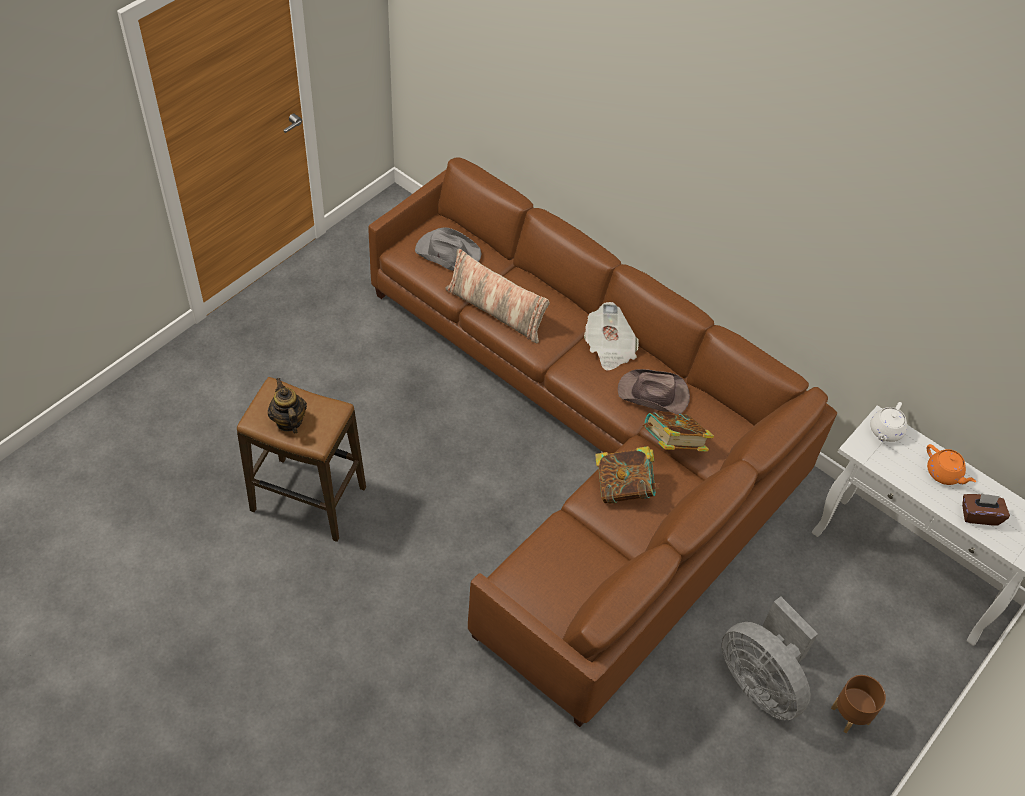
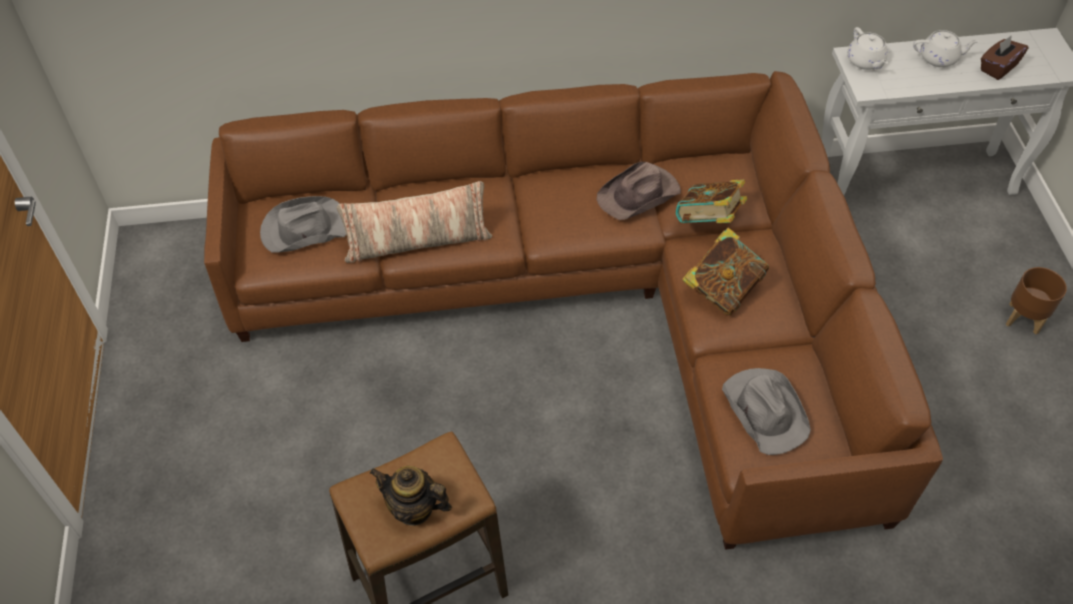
camera: 45 degrees left, 0 degrees up
(551, 568) = (765, 410): none -> grey hat
(610, 347) = (554, 187): newspaper -> none
(760, 681) = (946, 355): grey fan -> none
(944, 474) = (939, 58): orange teapot -> white teapot

